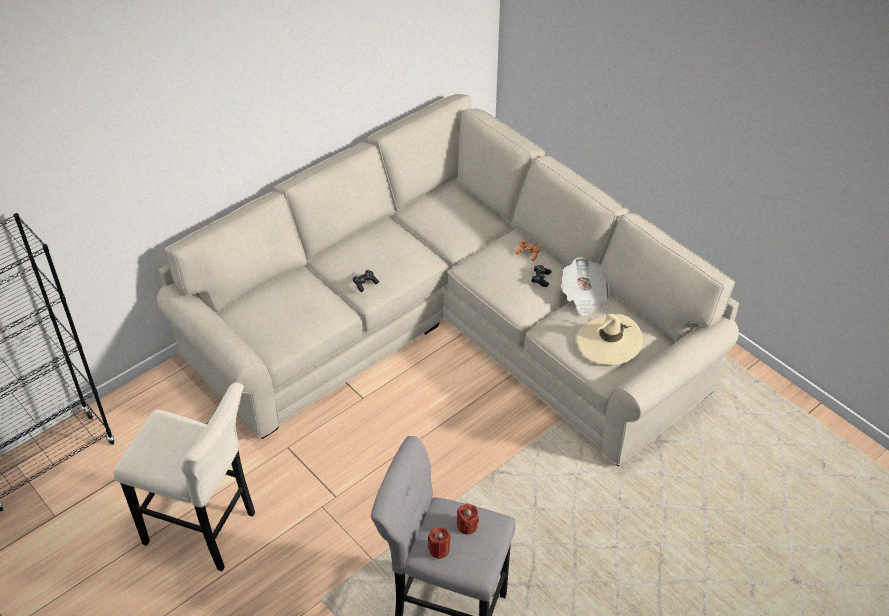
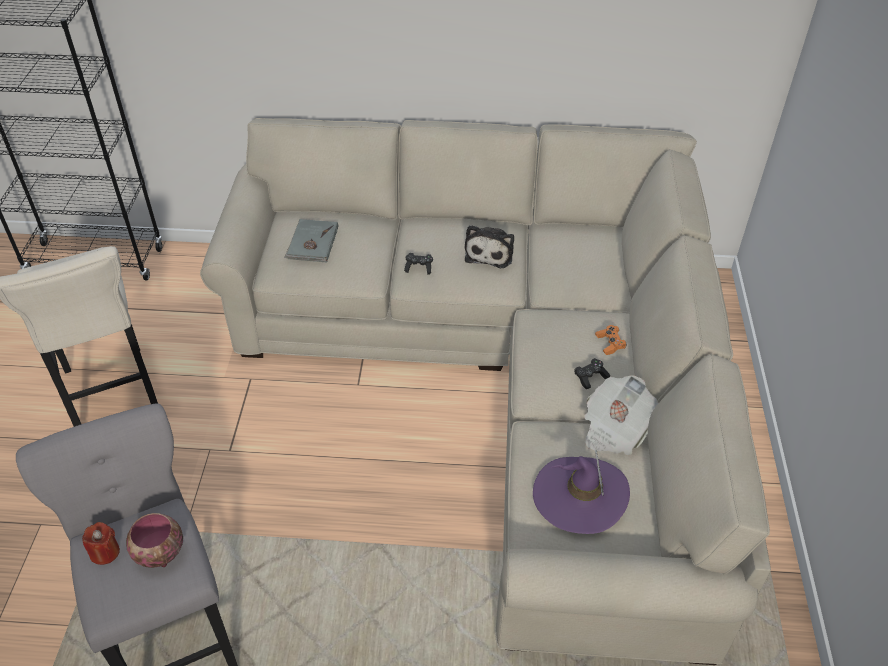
camera: 45 degrees right, 0 degrees up
(276, 315) = (312, 243): none -> grey book
(395, 246) = (490, 252): none -> plush toy
(467, 526) = (158, 553): red candle -> bowl
(609, 342) = (580, 496): beige hat -> purple hat

